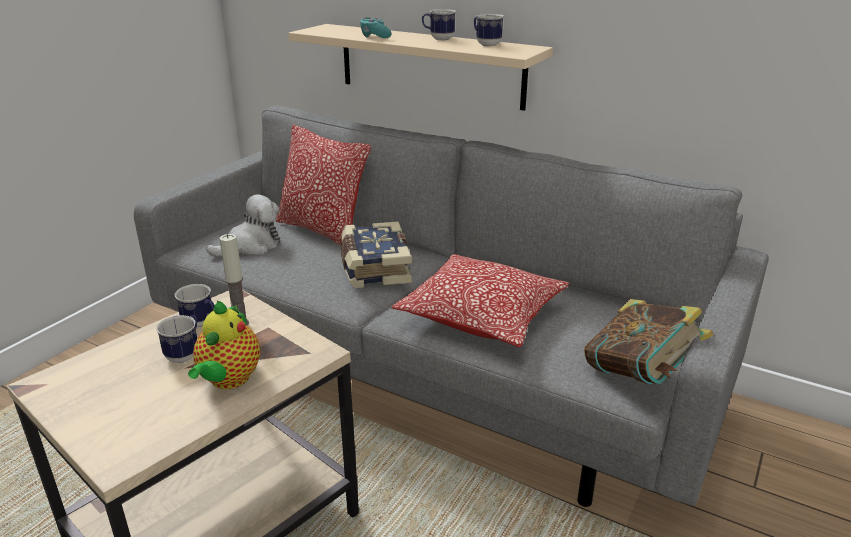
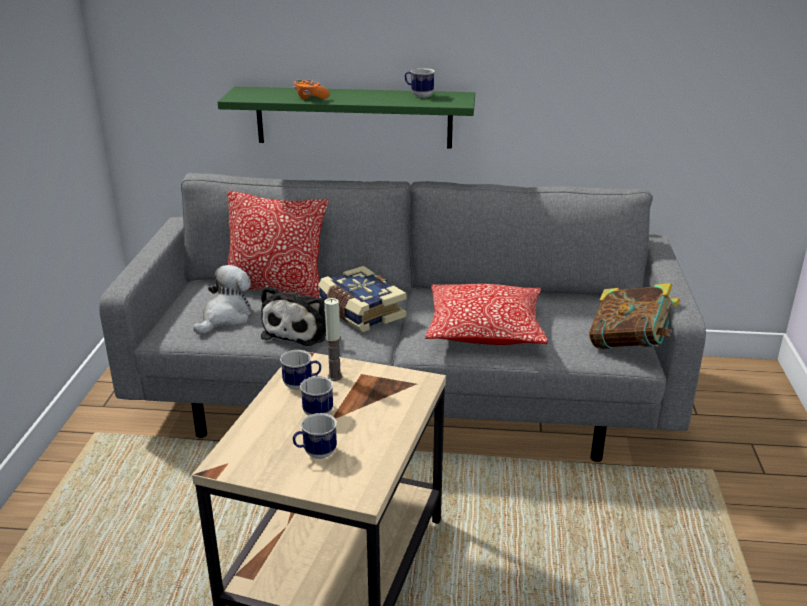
camera: 25 degrees left, 0 degrees up
(228, 380) = (377, 419): teapot -> none
(300, 272) = (299, 330): none -> plush toy
(374, 36) = (310, 97): turquoise game controller -> orange game controller
(430, 65) = (353, 117): beige shelf -> green shelf
(438, 39) = (370, 94): mug -> mug (315, 454)

